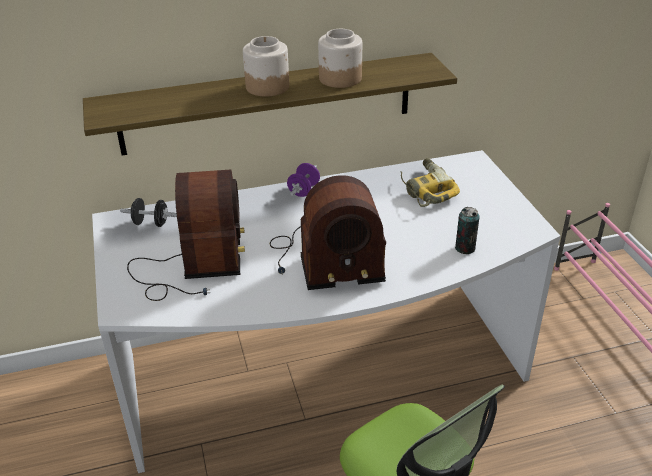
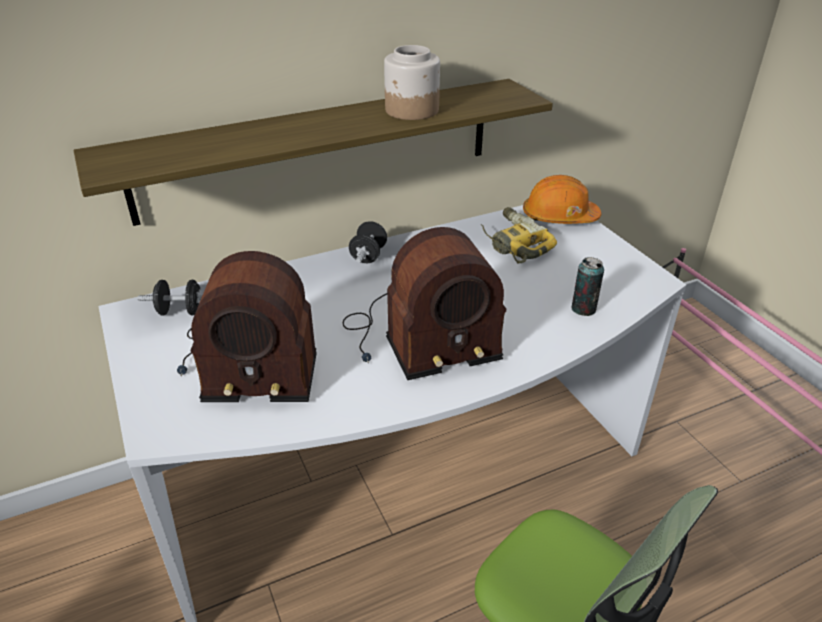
camera: 10 degrees left, 0 degrees up
(193, 265) = (247, 361): radio -> radio turned 105 degrees clockwise
(267, 87) = (322, 123): jar -> none
(304, 190) = (368, 255): purple dumbbell -> black dumbbell
(472, 169) = (559, 217): none -> orange hard hat

